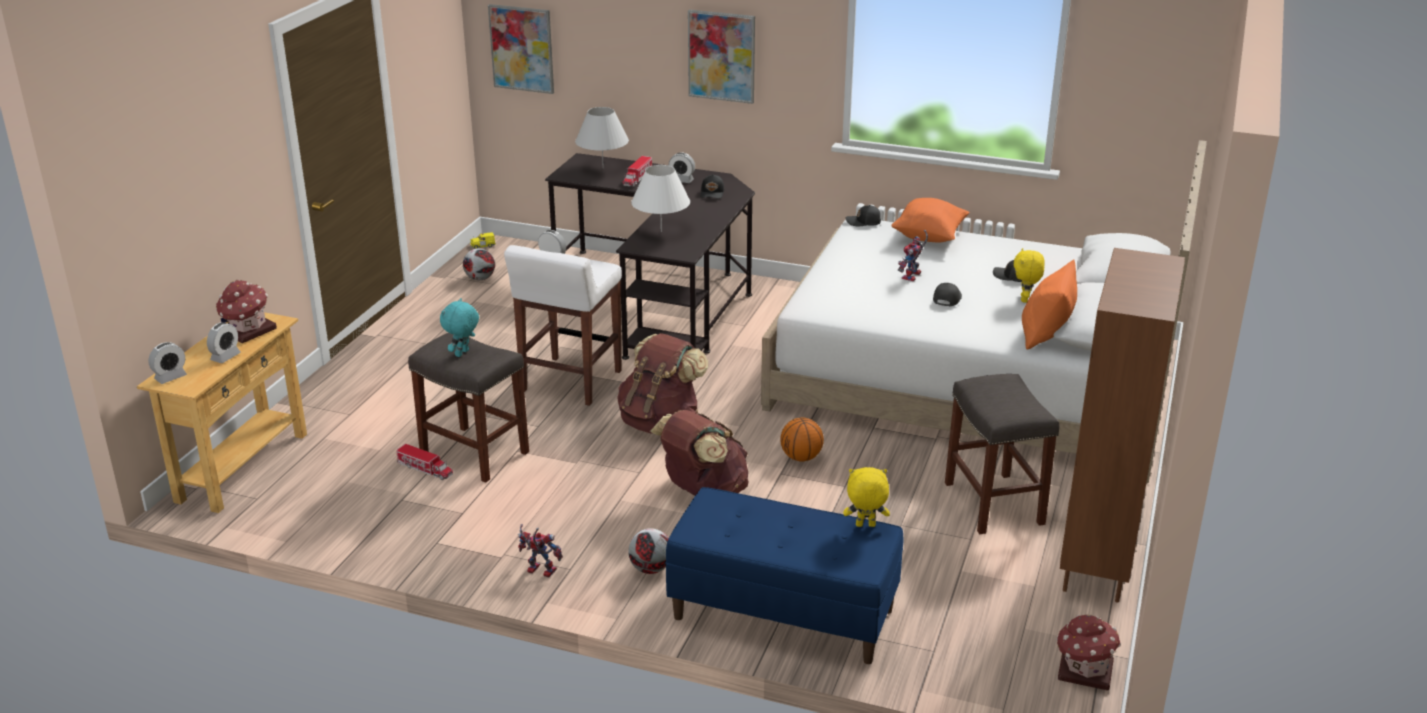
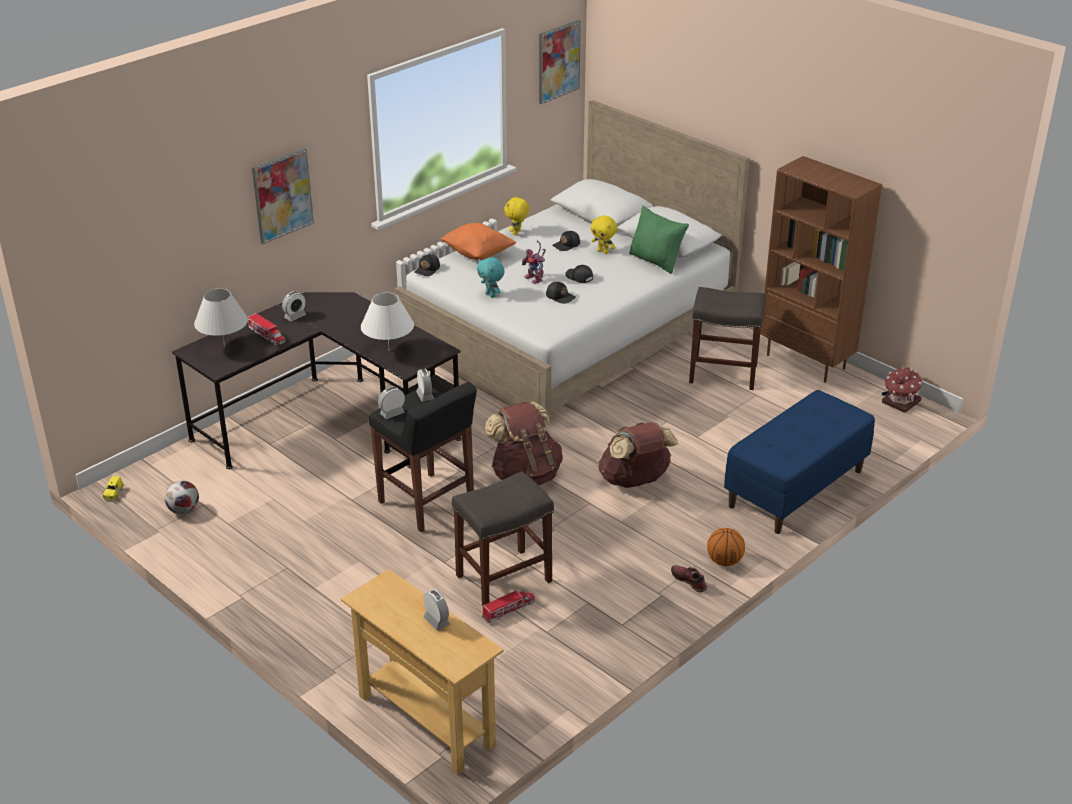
camera: 65 degrees left, 5 degrees up
(170, 377) = (453, 659): alarm clock -> alarm clock (425, 395)
(247, 331) = (393, 602): toy house -> none
(462, 353) = (503, 498): turquoise plush toy -> turquoise plush toy (491, 295)
(522, 48) = (102, 280): picture -> picture (558, 61)
(538, 571) = (689, 581): toy robot -> shoe
(570, 382) = (427, 503): white stool -> black stool
(650, 569) = (716, 529): football -> none
(712, 193) = (337, 310): black cap -> black cap (560, 297)
(801, 457) = (619, 428): basketball -> basketball (724, 561)
(865, 526) = (810, 401): yellow plush toy -> yellow plush toy (517, 233)
(1045, 334) = (656, 261): orange pillow -> green pillow

